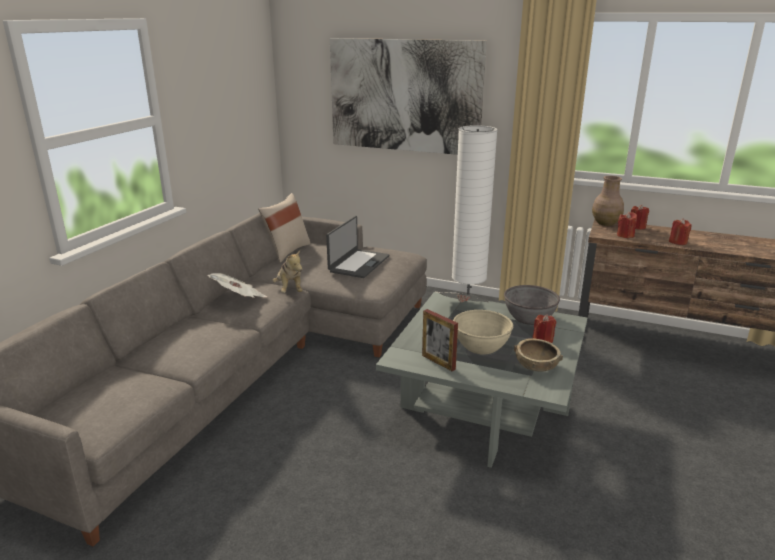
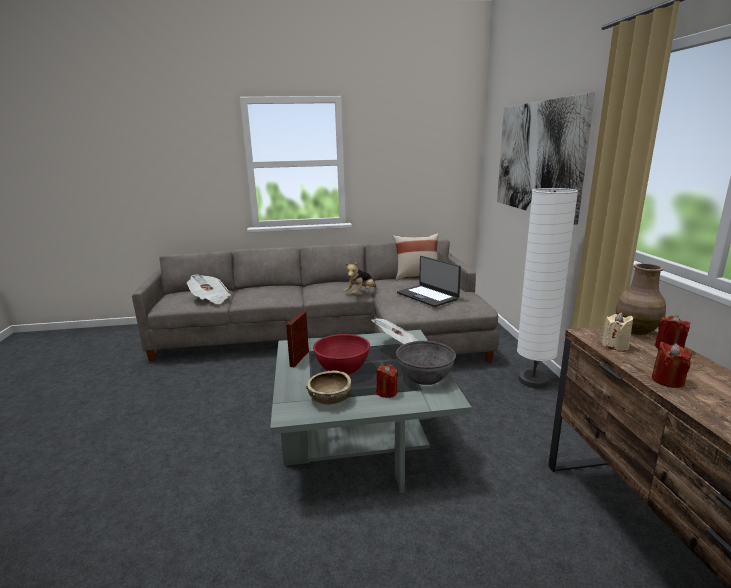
camera: 60 degrees right, 5 degrees down
(239, 299) = (326, 286): newspaper -> newspaper (210, 299)
(358, 264) = (428, 296): laptop -> laptop turned 60 degrees clockwise
(481, 346) = (342, 368): beige bowl -> red bowl
(625, 235) = (615, 346): red candle -> beige candle

